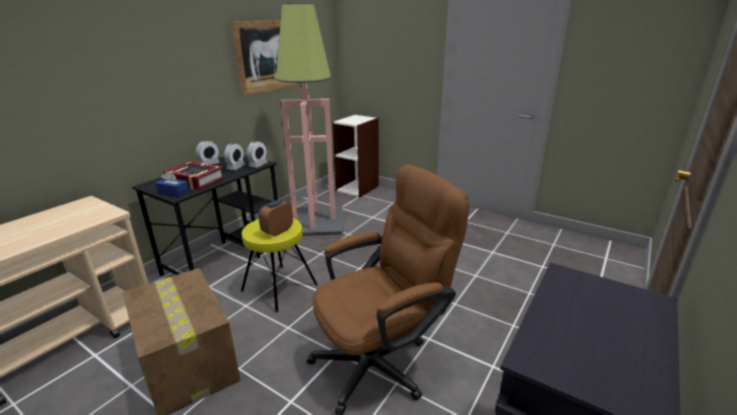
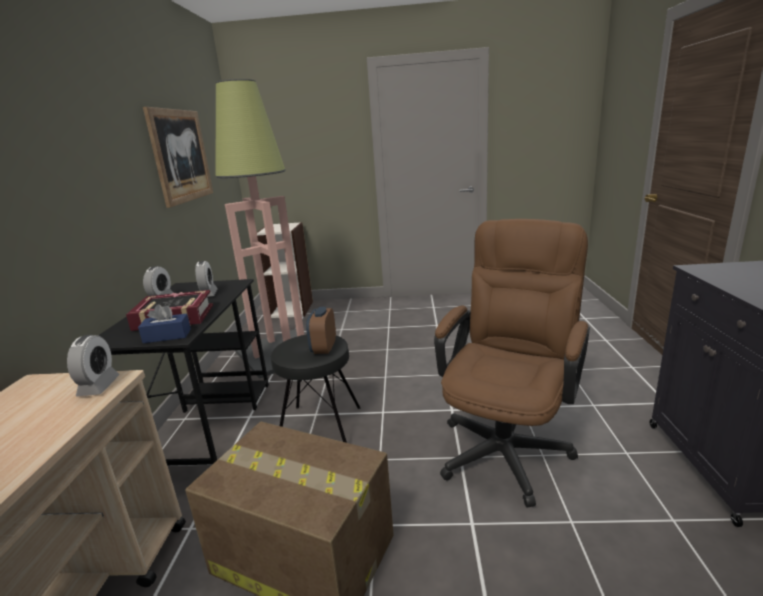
camera: 30 degrees left, 5 degrees down
(258, 165) = (234, 285): alarm clock -> alarm clock (99, 386)
(279, 288) = (320, 427): yellow stool -> black stool

